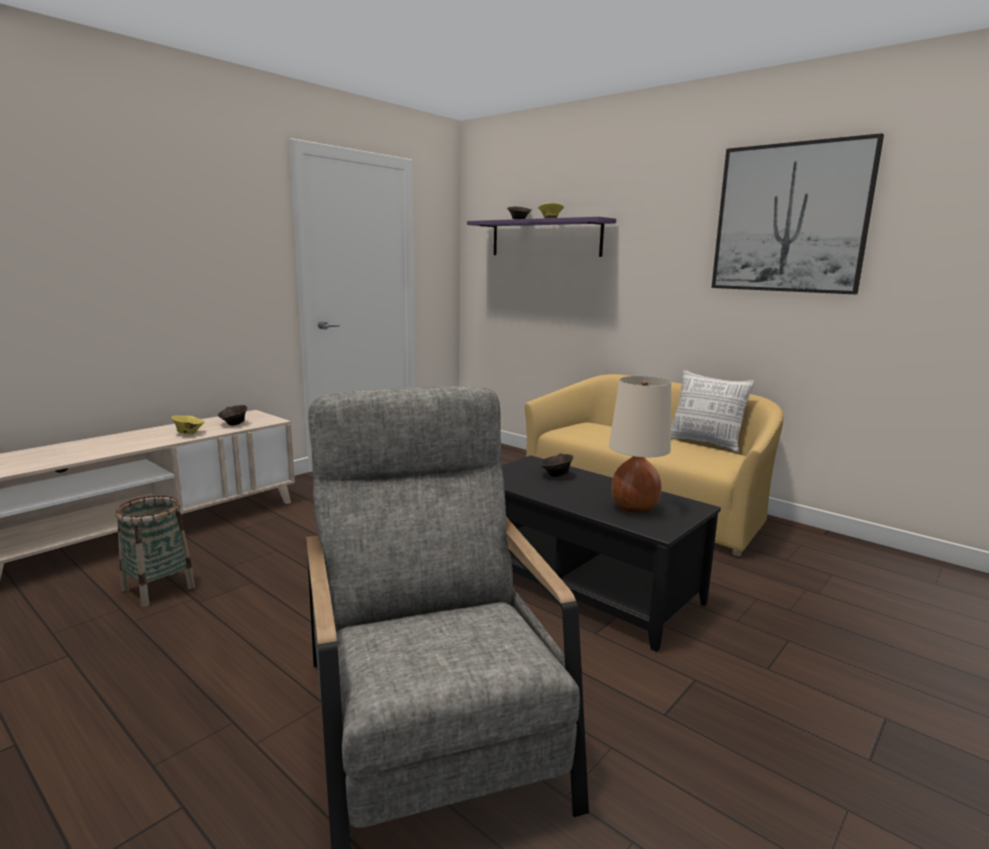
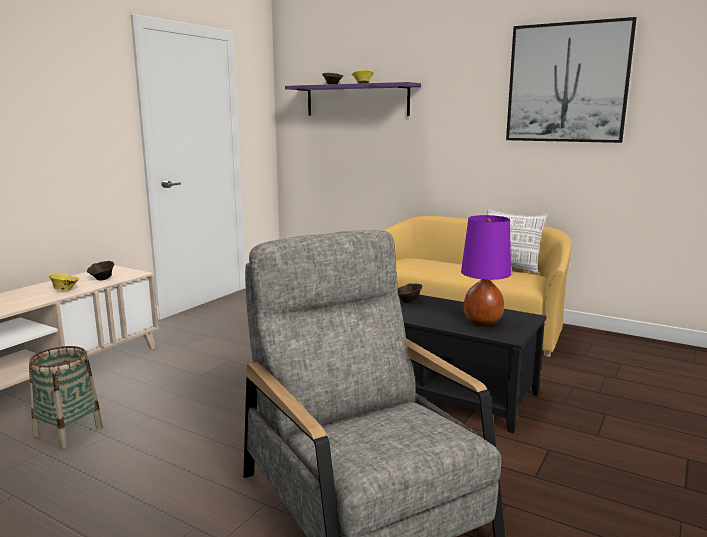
camera: 10 degrees left, 0 degrees up
(633, 508) = (482, 321): beige table lamp -> purple table lamp

